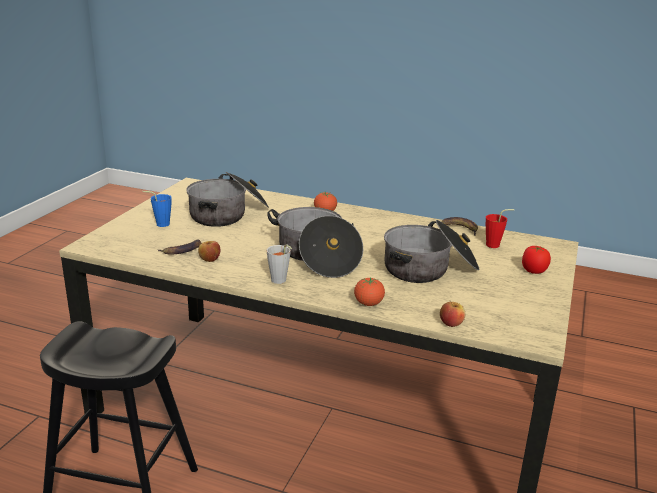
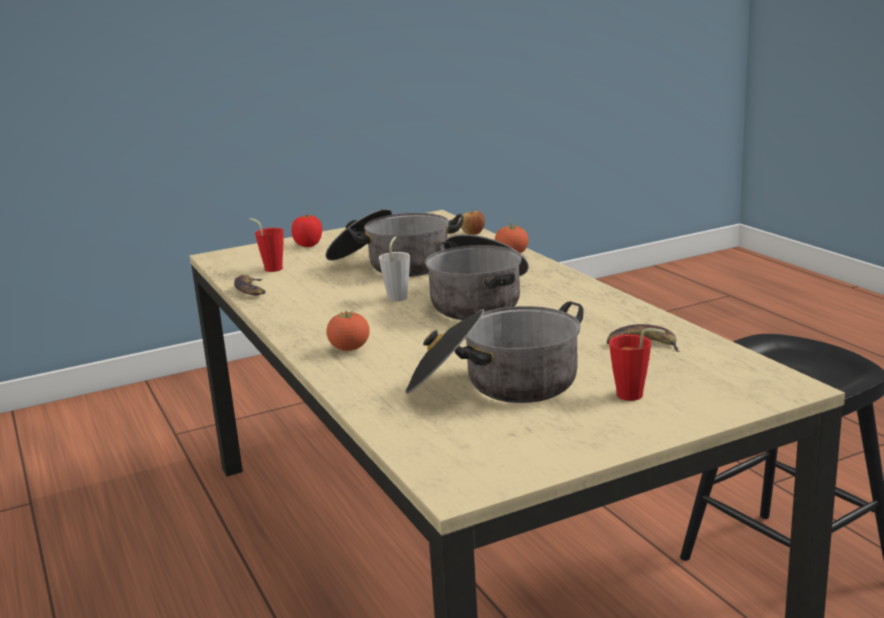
camera: 135 degrees left, 5 degrees down
(160, 224) = (635, 396): blue cup -> red cup
(209, 260) = (617, 324): apple -> none
(280, 281) = (565, 286): grey cup -> grey cup (398, 296)

